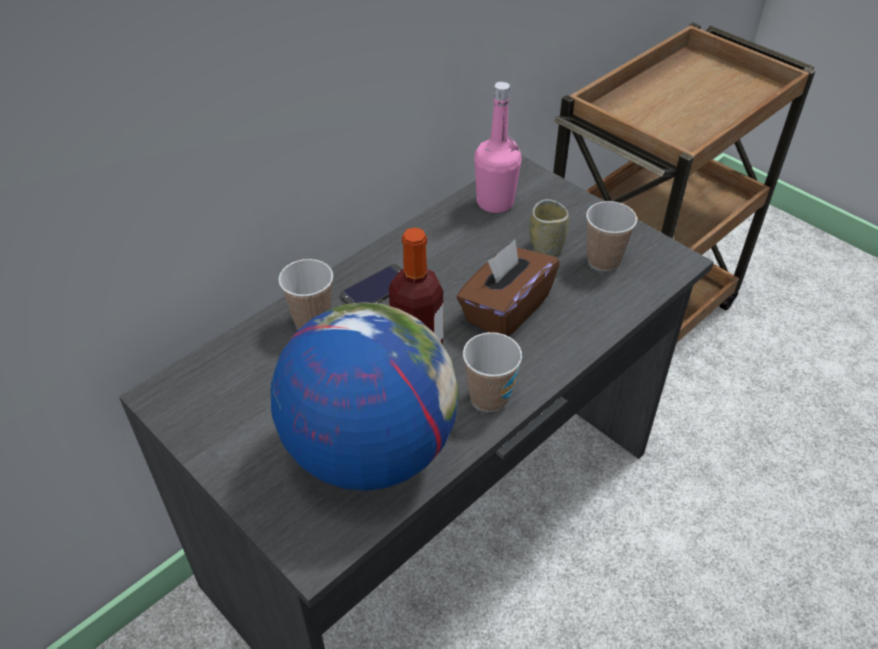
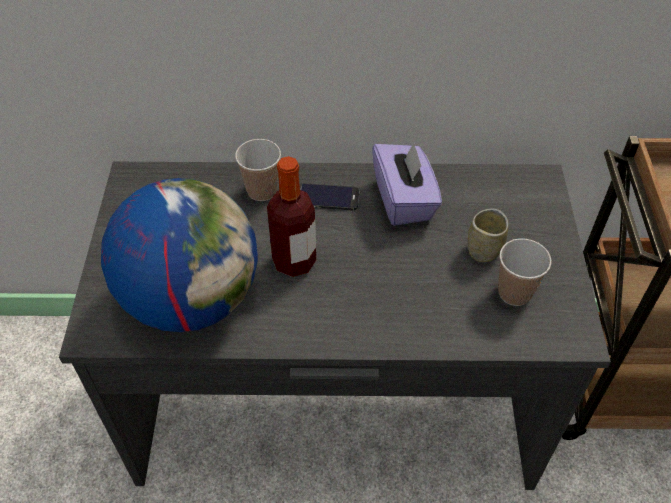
camera: 45 degrees right, 5 degrees up
(442, 249) = (404, 200): none -> purple tissue box
(489, 397) = (301, 325): cup -> none
(495, 202) = (489, 191): pink bottle -> none
(505, 310) = (391, 275): brown tissue box -> none

